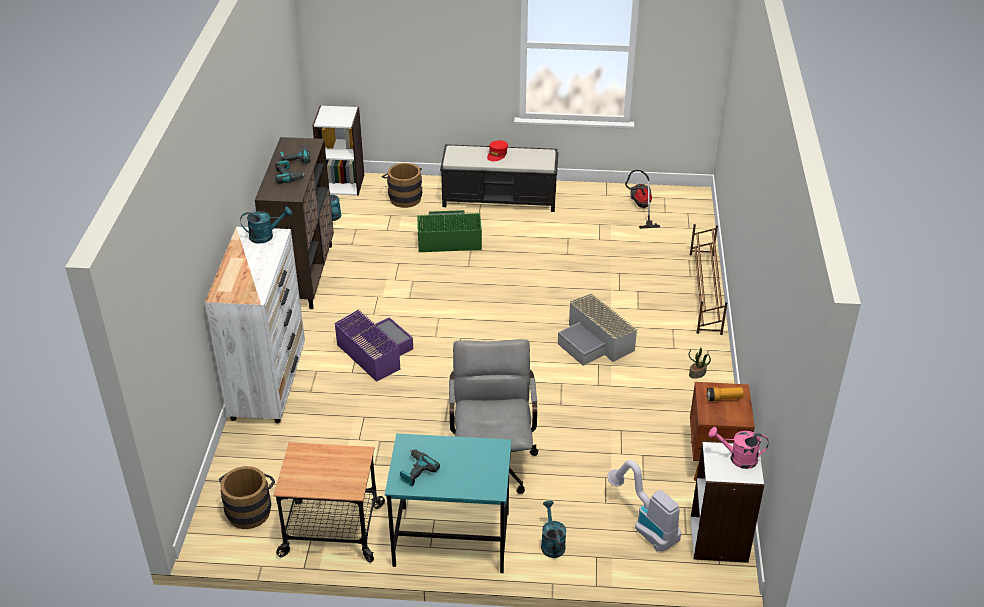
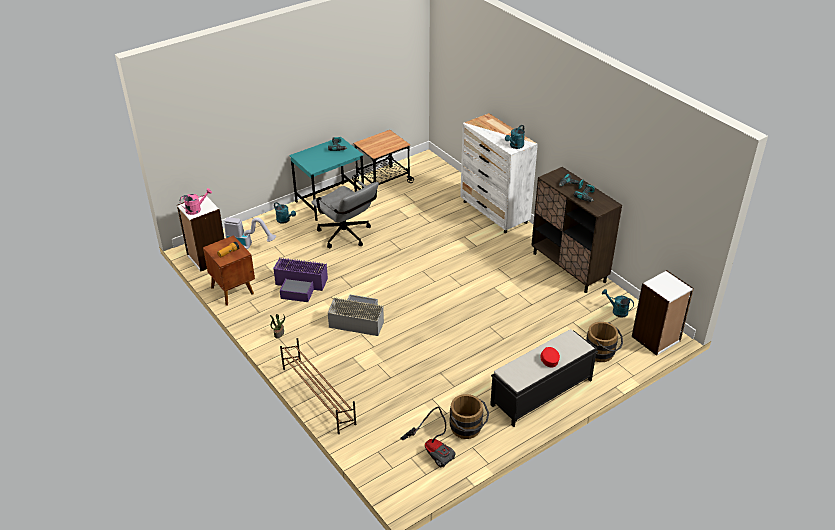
camera: 140 degrees right, 0 degrees up
(250, 509) = (425, 172): brown bucket -> brown bucket (467, 429)
(374, 352) = (468, 250): purple storage box -> purple storage box (301, 285)
(448, 239) = (528, 338): green storage box -> none

